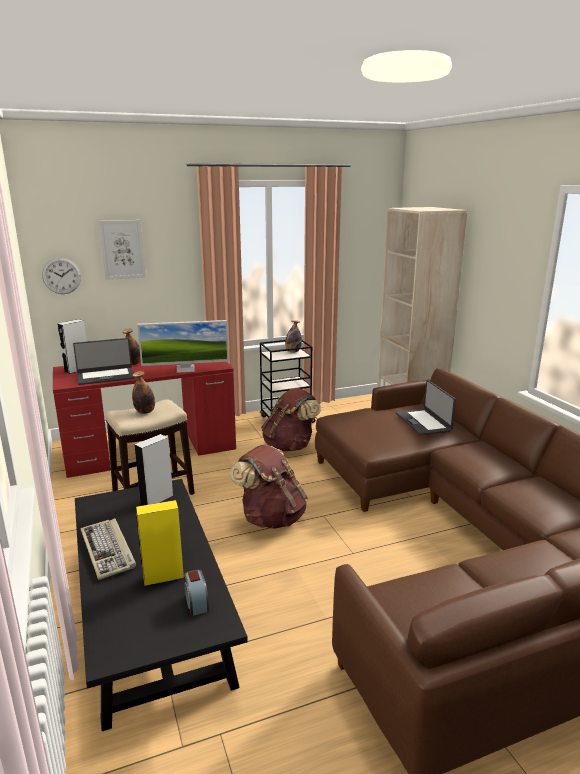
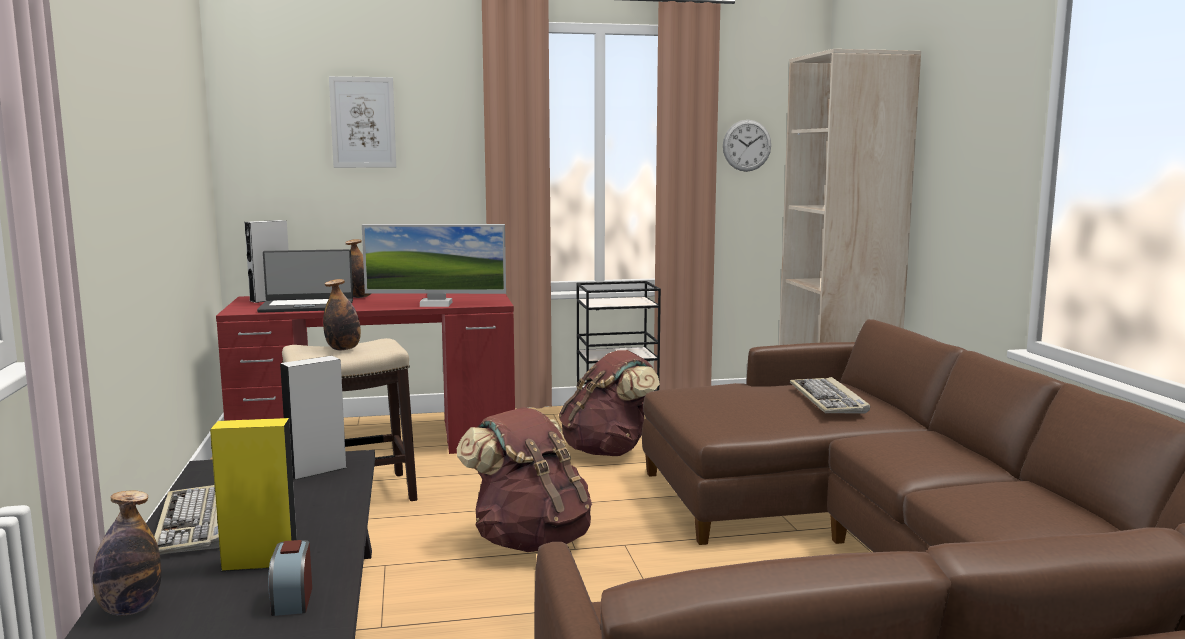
camera: 10 degrees right, 10 degrees down
(61, 276) = (267, 158): wall clock -> wall clock (747, 145)
(293, 351) = (631, 300): bottle -> bottle (130, 609)
(423, 422) = (829, 400): laptop -> keyboard

